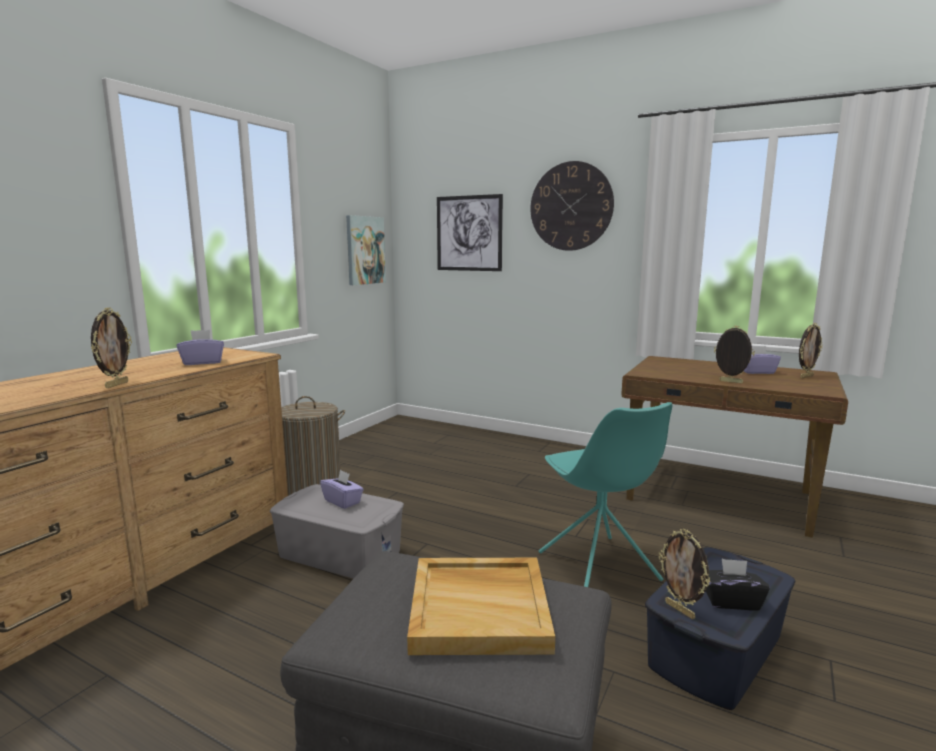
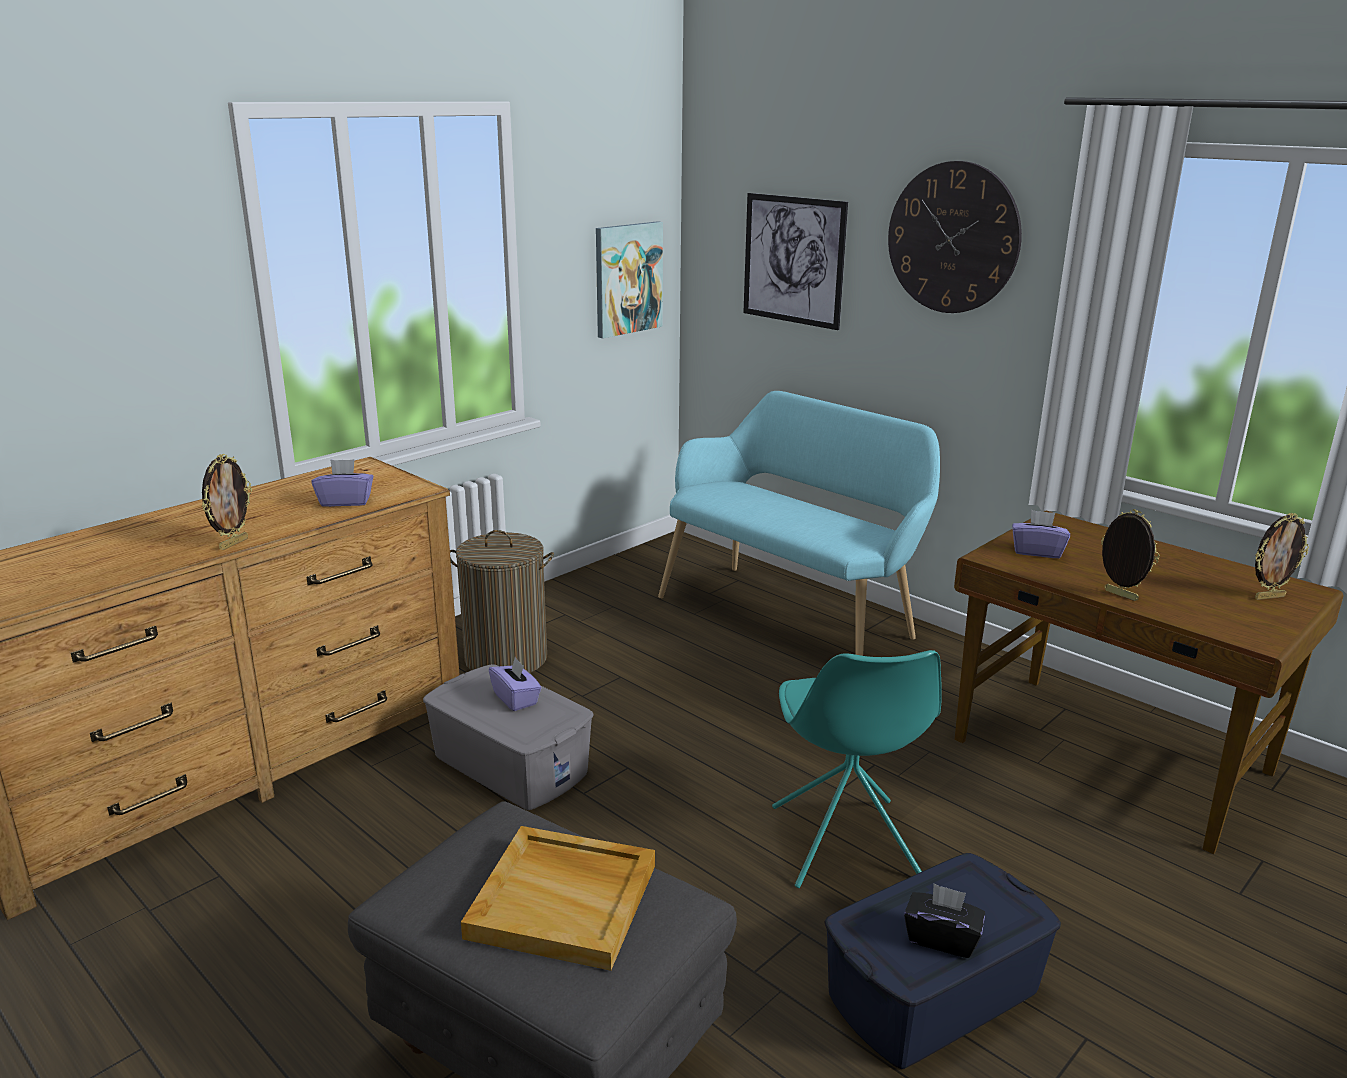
camera: 15 degrees right, 10 degrees up
(492, 448) = (793, 615): none -> turquoise bench
(680, 610) = (863, 937): picture frame -> none
(757, 372) = (1193, 575): purple tissue box -> purple tissue box (1037, 551)

